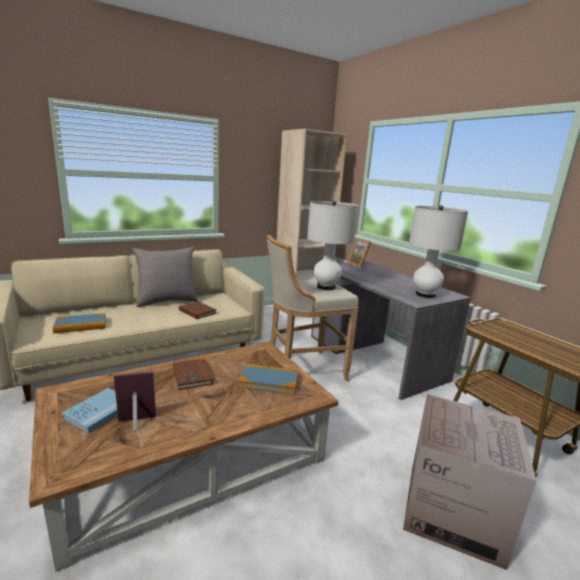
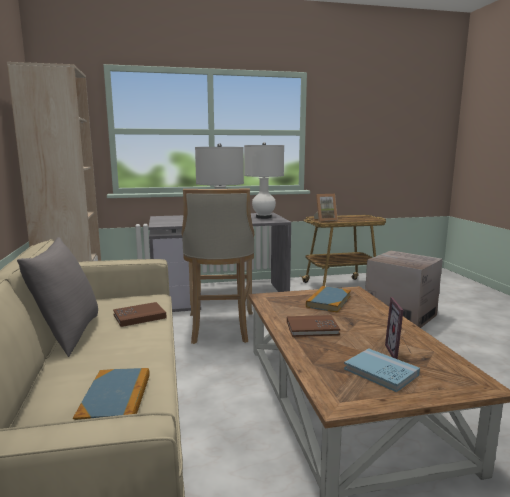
camera: 70 degrees left, 5 degrees down
(359, 265) = (163, 218): picture frame -> picture frame (325, 220)

